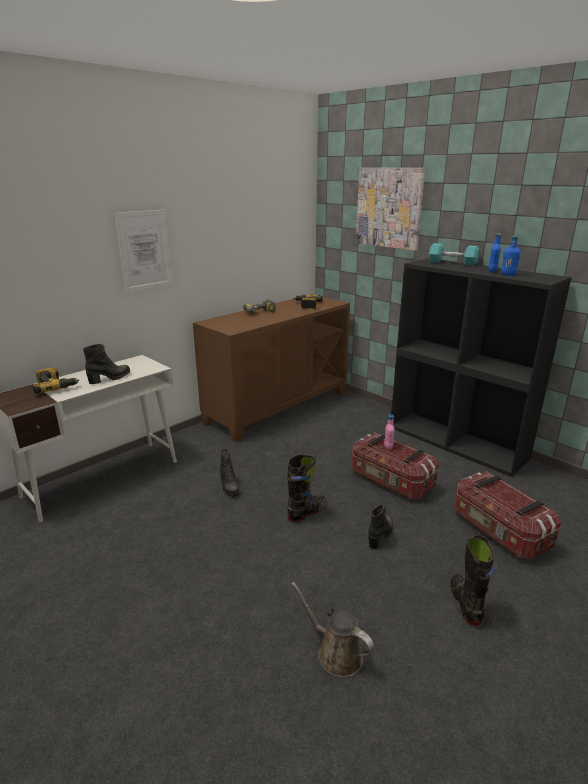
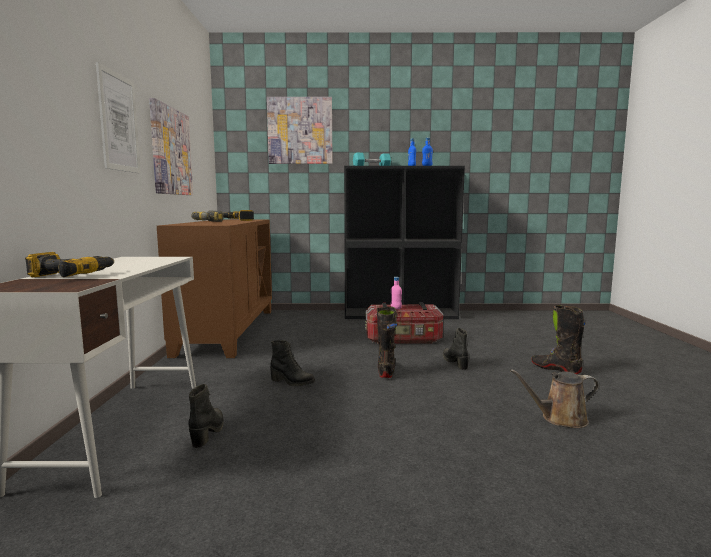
camera: 45 degrees left, 15 degrees down
(110, 378) = (138, 265): black boot -> black boot (208, 432)
(225, 251) = (170, 151): none -> picture
(498, 531) = (502, 339): storage box -> none

